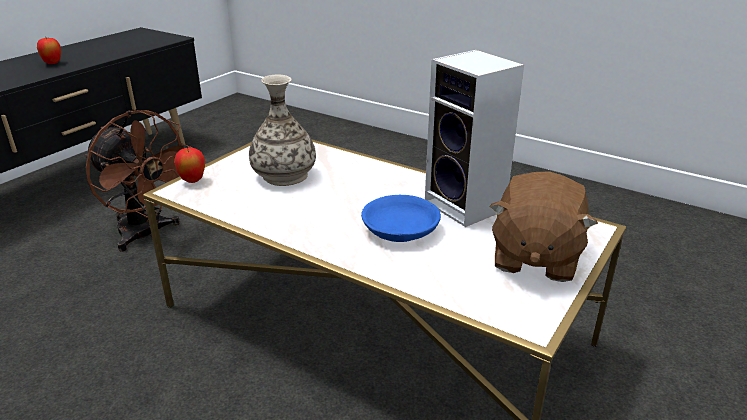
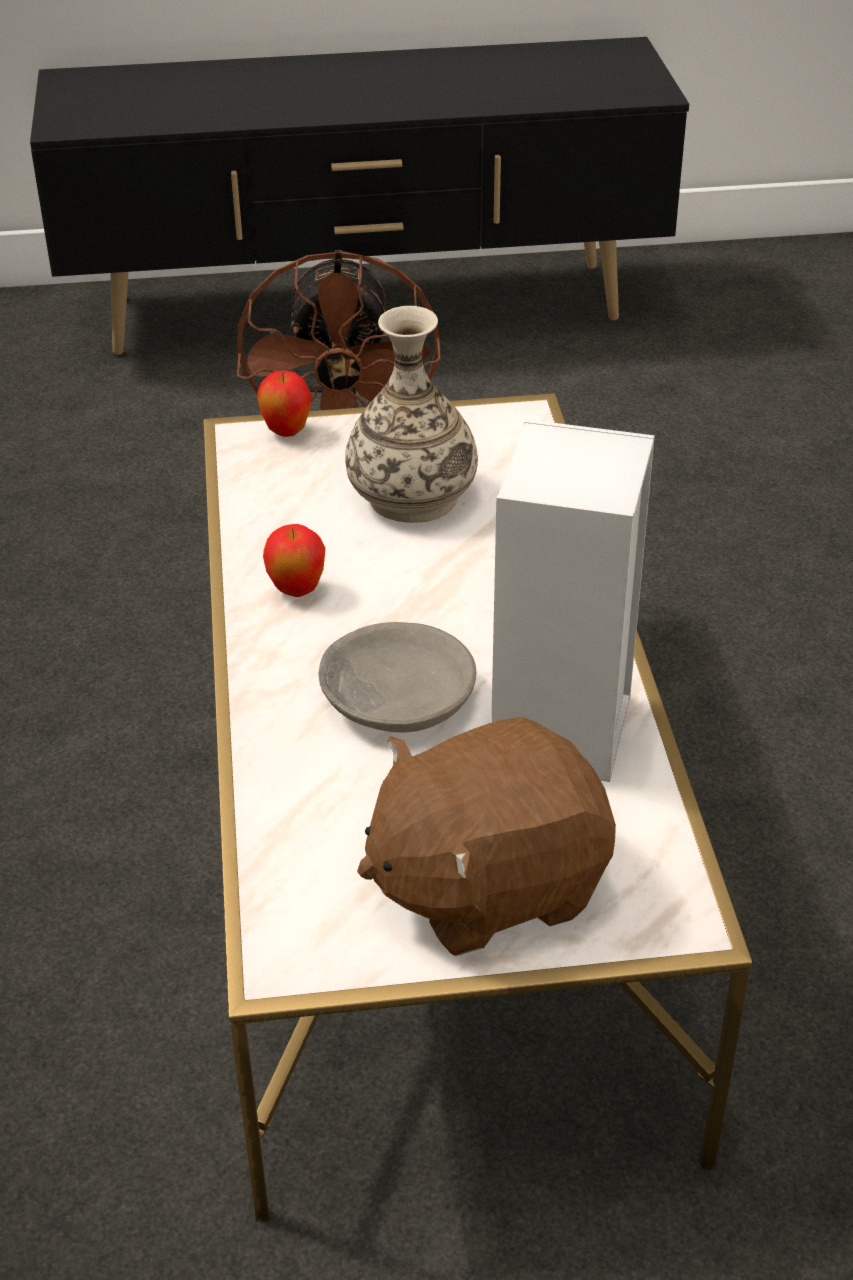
camera: 50 degrees right, 10 degrees up
(53, 63) = (382, 90): apple -> apple (297, 591)
(399, 229) = (395, 697): blue bowl -> grey bowl

